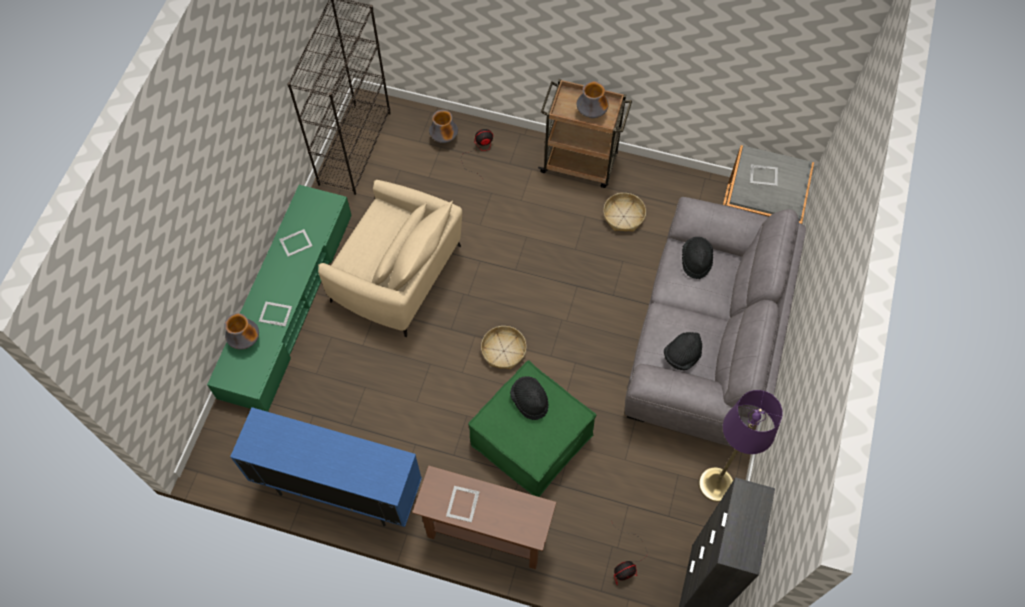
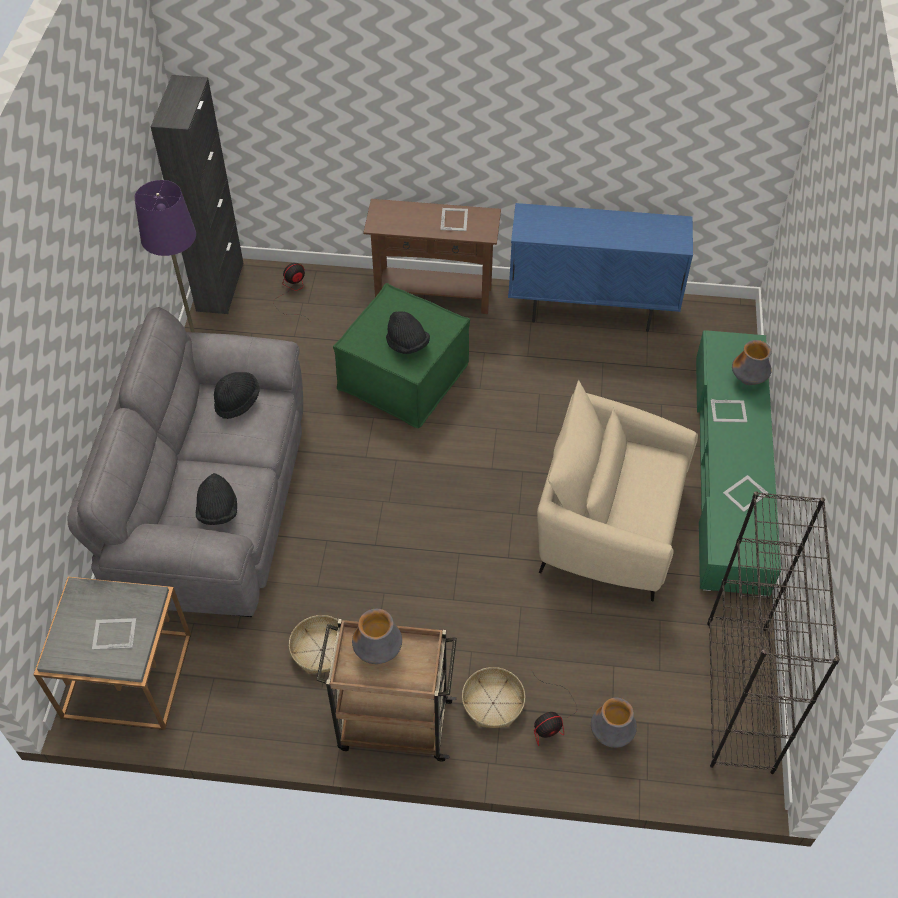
camera: 170 degrees right, 10 degrees down
(503, 351) = (453, 457): basket -> basket (493, 703)

